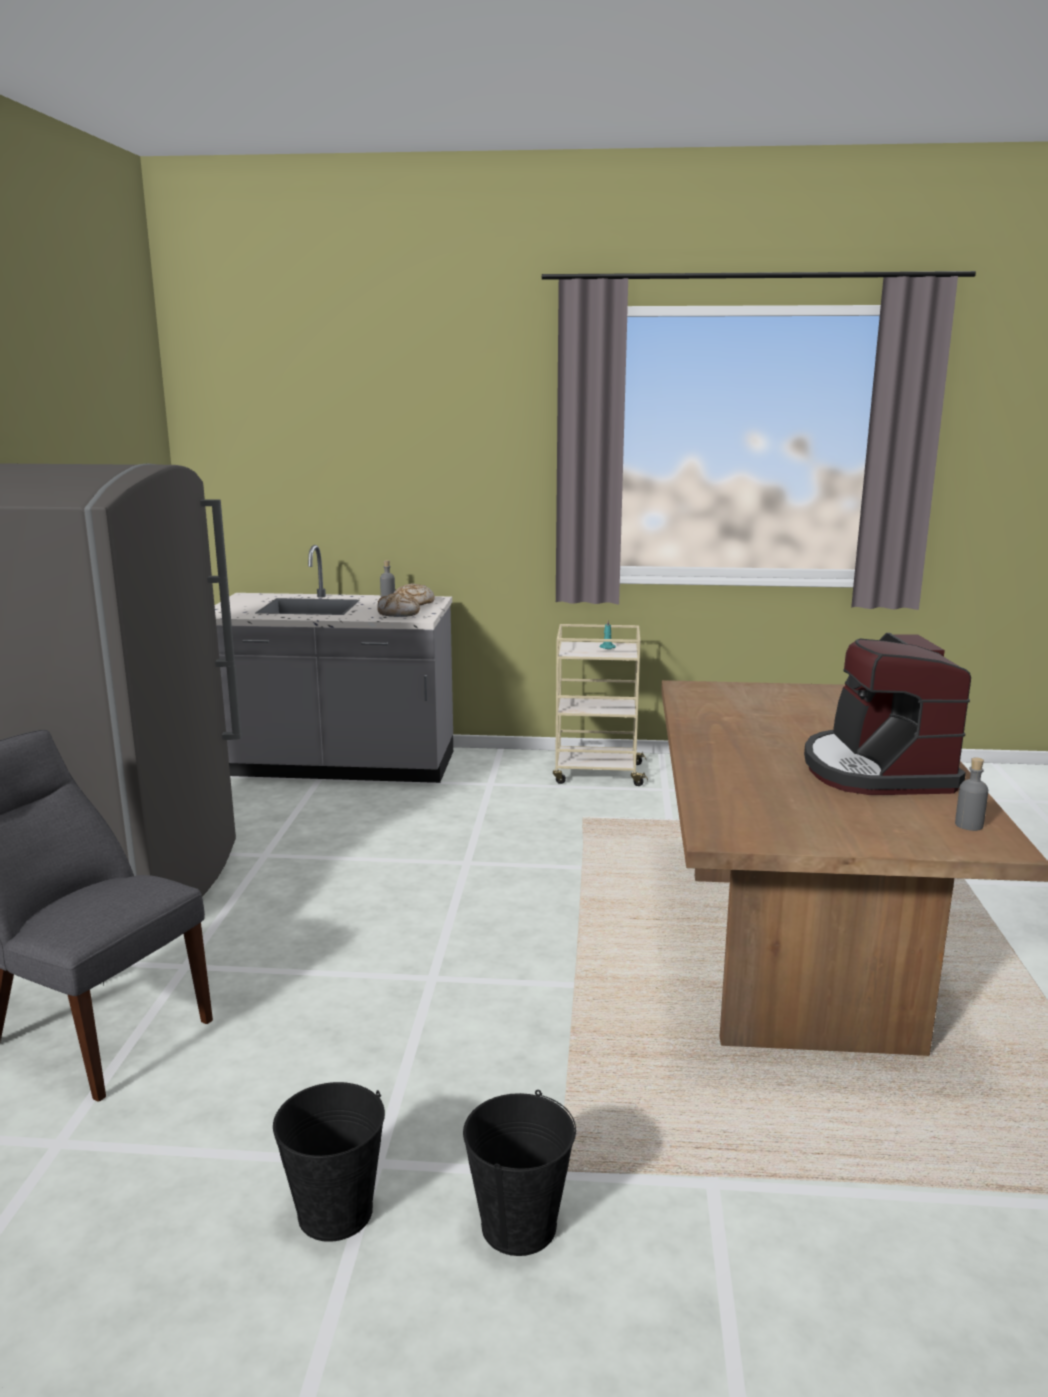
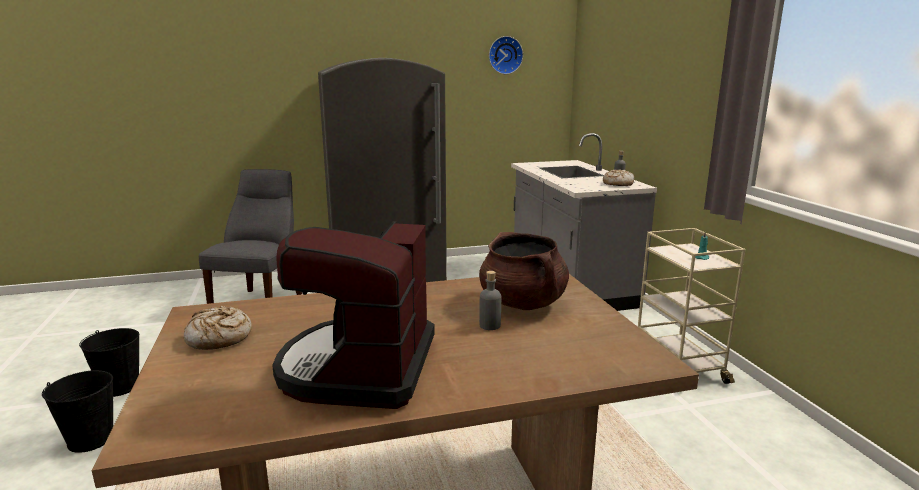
camera: 70 degrees right, 0 degrees up
(115, 436) = (505, 55): none -> wall clock
(399, 613) = (584, 185): bread -> bread (219, 338)
(750, 705) = (523, 303): none -> brown cooking pot
(876, 770) = (359, 367): coffee machine -> coffee machine turned 60 degrees counterclockwise
(968, 825) = (207, 418): grey bottle -> grey bottle (490, 325)

